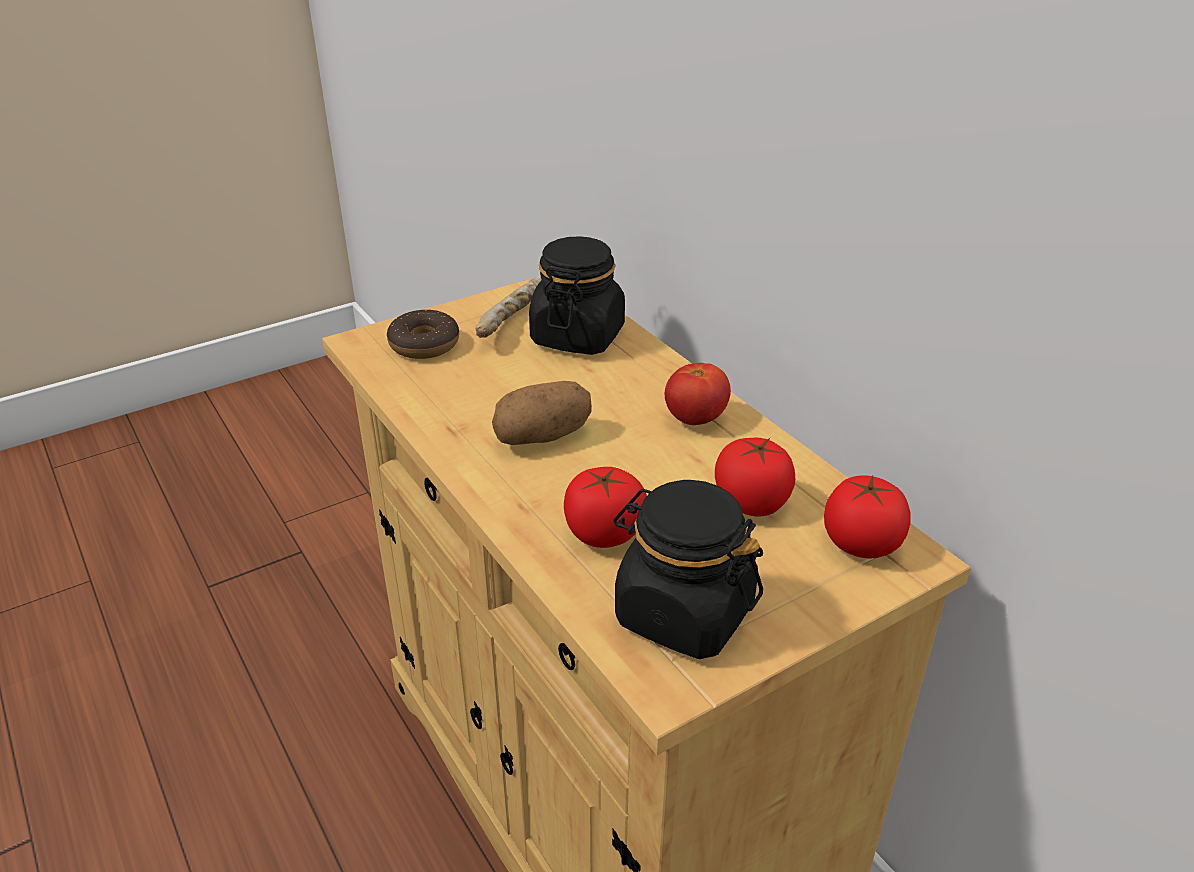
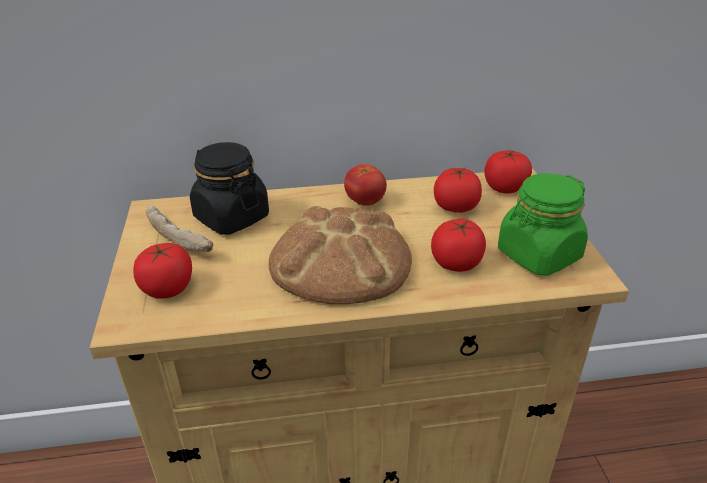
camera: 65 degrees left, 0 degrees up
(424, 344) = (168, 289): donut -> tomato
(543, 436) = (340, 261): potato -> bread
(683, 613) = (538, 255): black jar -> green jar

